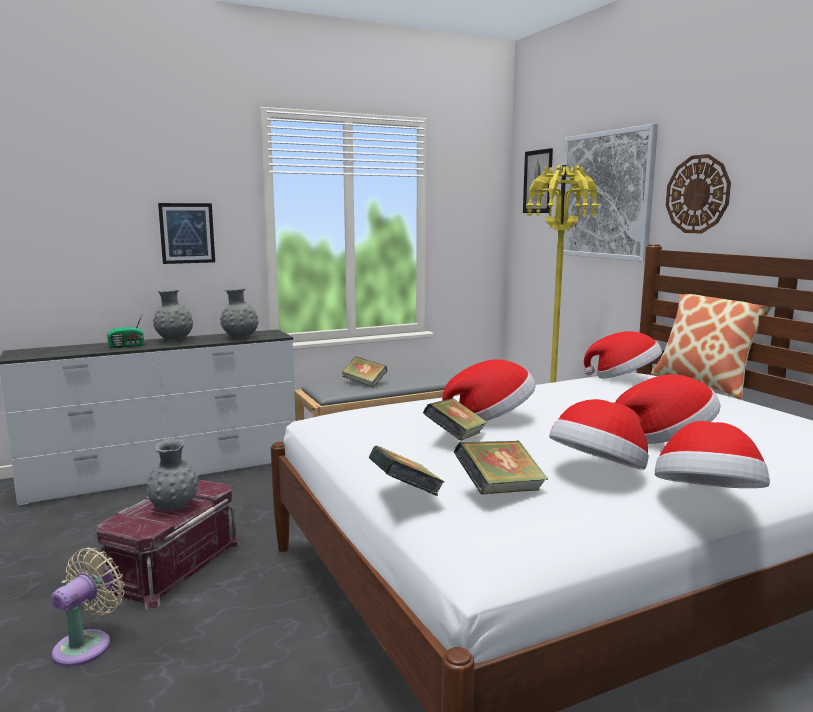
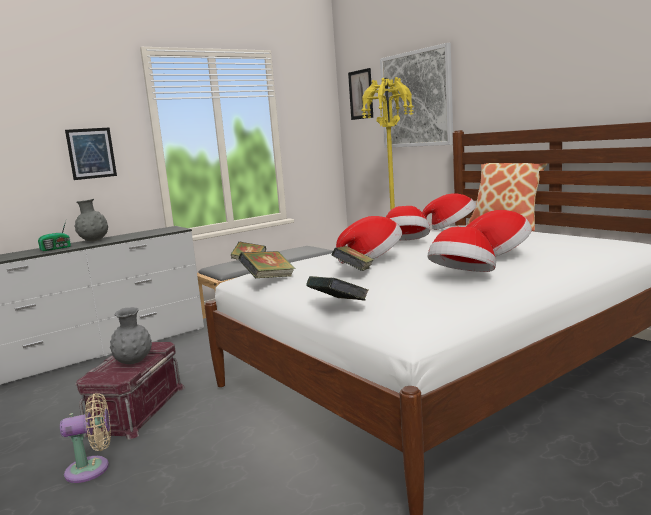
camera: 10 degrees left, 0 degrees up
(87, 645) = (92, 469): beige fan -> beige fan turned 60 degrees clockwise
(240, 338) = (148, 234): grey vase -> none
(500, 491) = (403, 295): book -> book (268, 279)
(697, 194) = (485, 91): wall clock -> none
(706, 501) = (538, 282): hat -> hat (406, 244)

